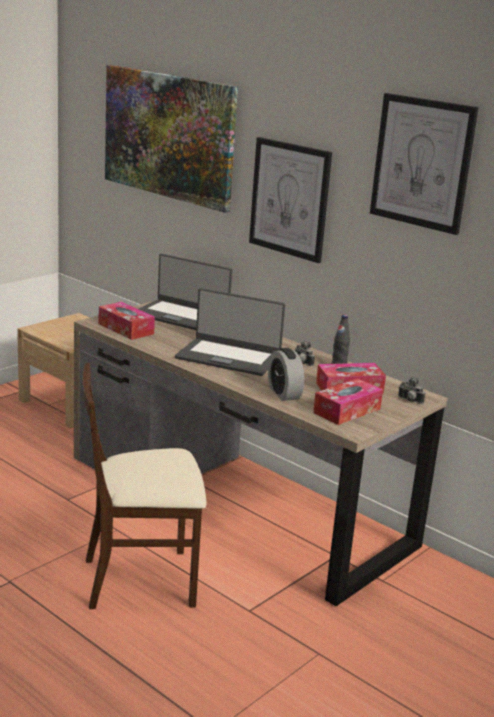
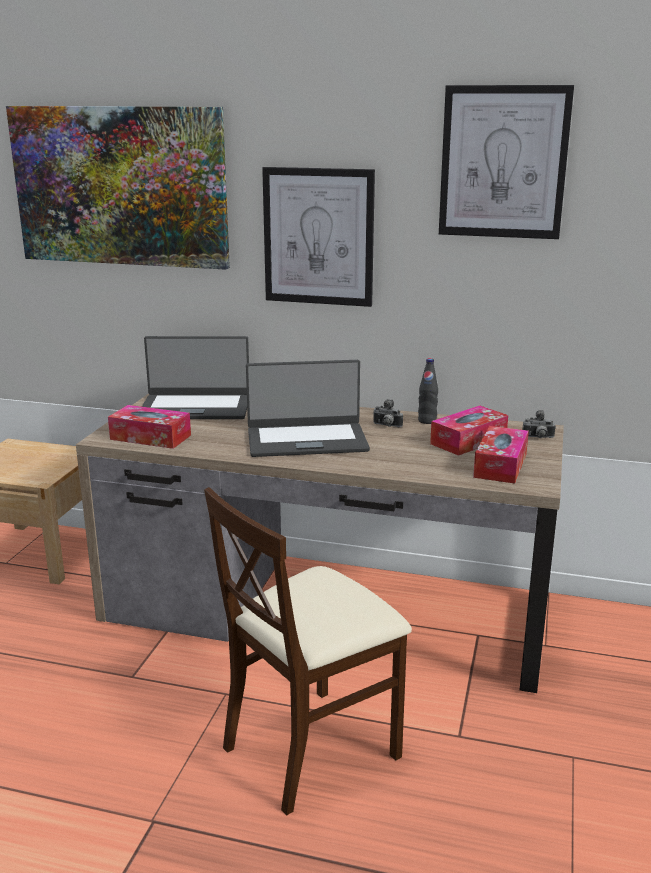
camera: 25 degrees left, 0 degrees up
(284, 393) = (416, 464): alarm clock -> none

